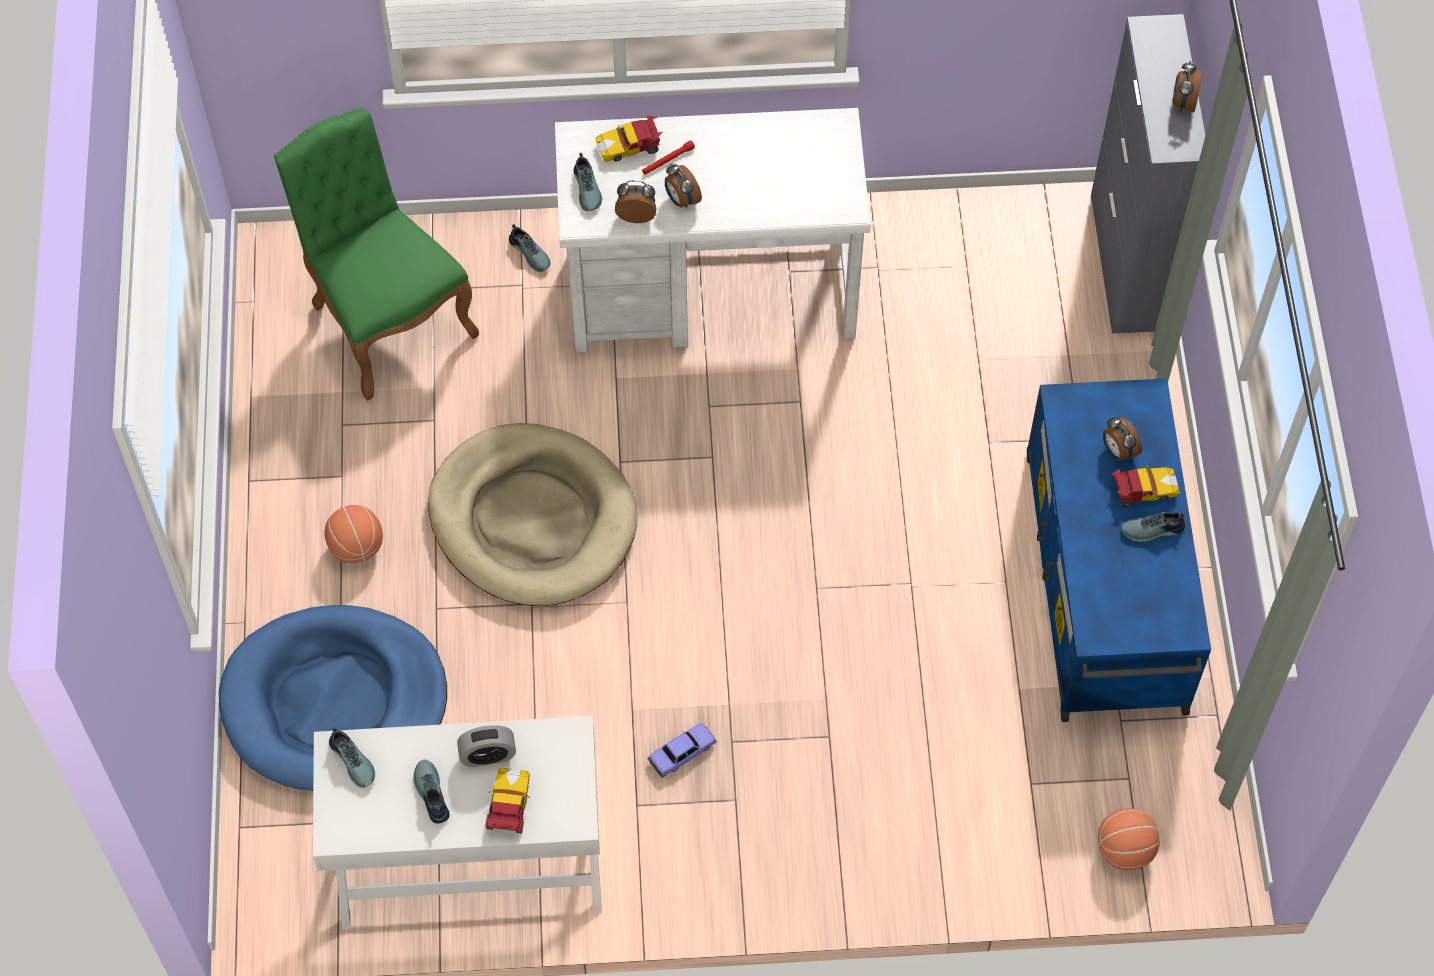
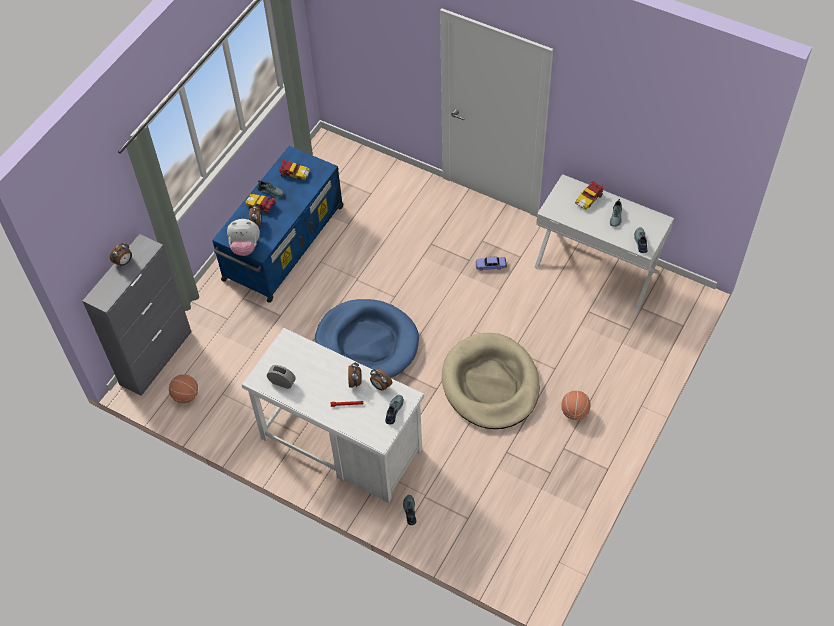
camera: 145 degrees left, 5 degrees down
(334, 702) = (619, 353): blue dog bed -> blue dog bed (367, 343)
(387, 321) = (499, 513): green chair -> none
(488, 755) = (586, 219): alarm clock -> alarm clock (282, 382)
(630, 146) = (358, 421): toy car -> toy car (294, 173)
(1096, 397) = (245, 247): none -> plush toy
(1124, 850) = (357, 159): basketball -> basketball (186, 396)

